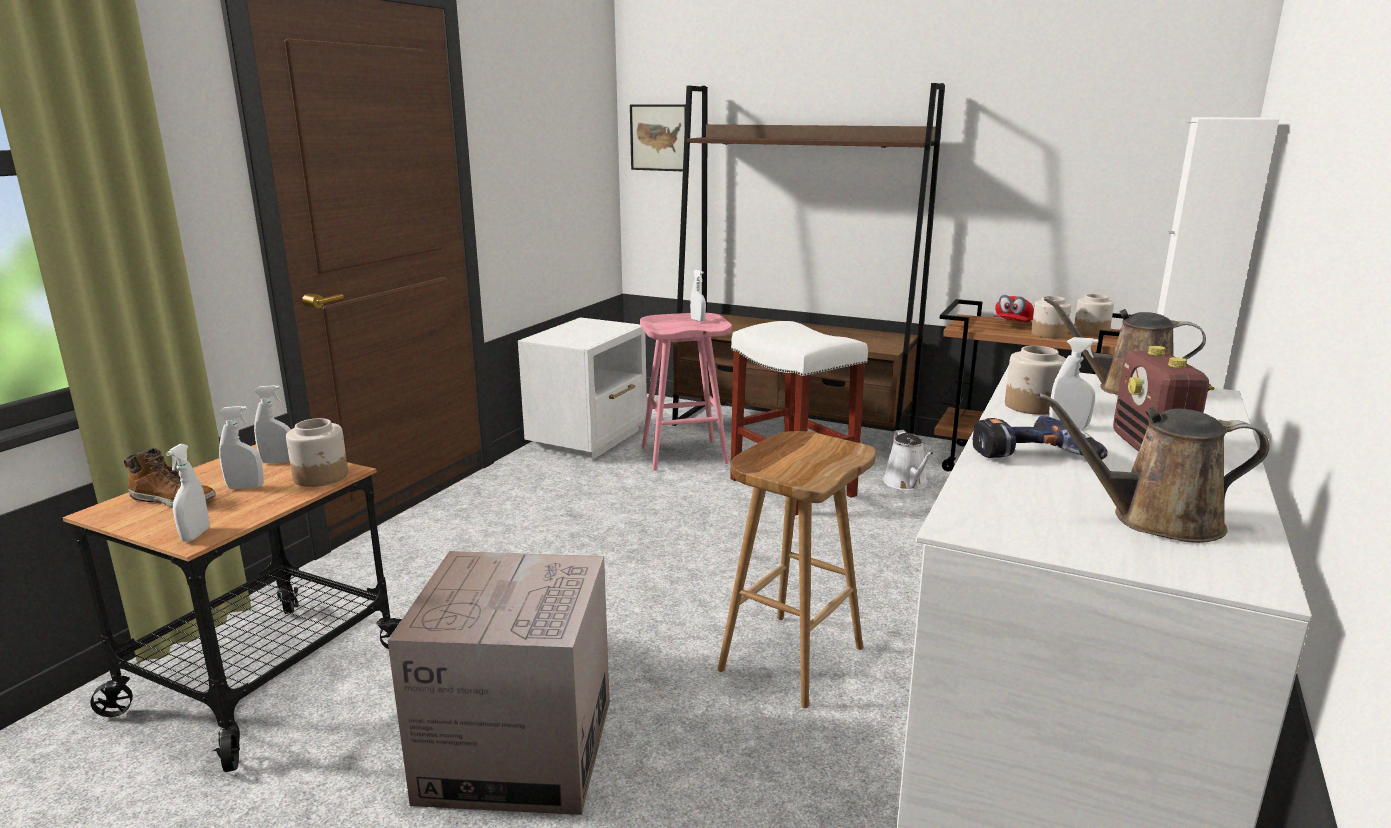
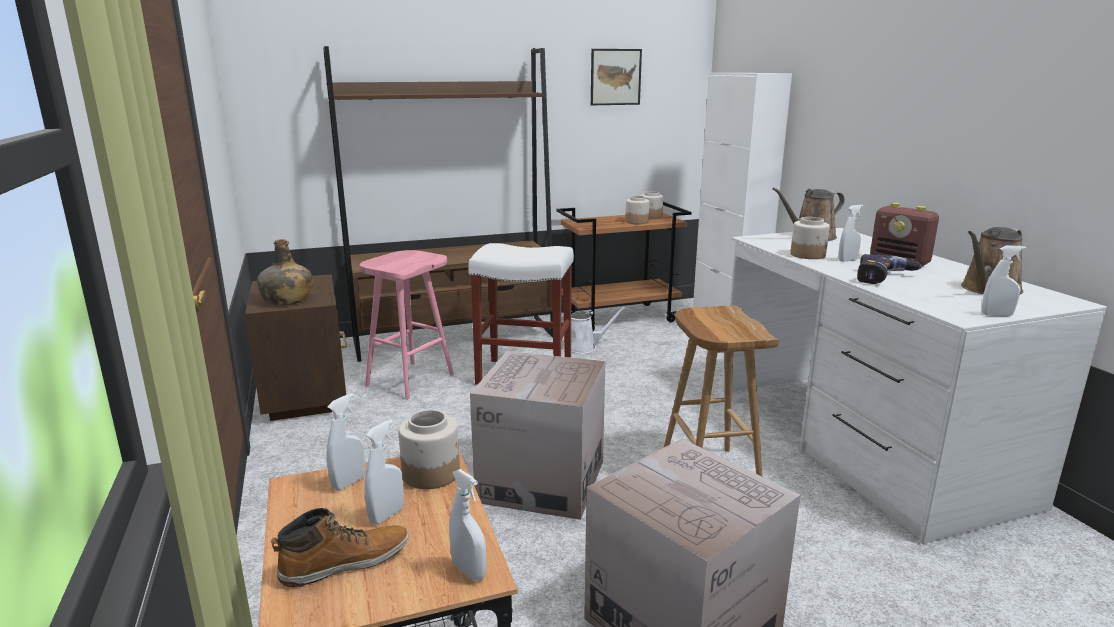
camera: 45 degrees left, 0 degrees up
(564, 337) = (287, 300): none -> green bottle
(590, 439) = (307, 395): white nightstand -> brown nightstand
(630, 582) = (541, 481): none -> cardboard box
(659, 137) = (274, 96): picture -> picture (615, 77)
(698, 320) = (407, 257): white spray bottle -> white spray bottle (997, 315)
(907, 483) = (583, 347): white watering can -> white watering can turned 45 degrees counterclockwise
(1012, 325) = (606, 220): red cap -> none

